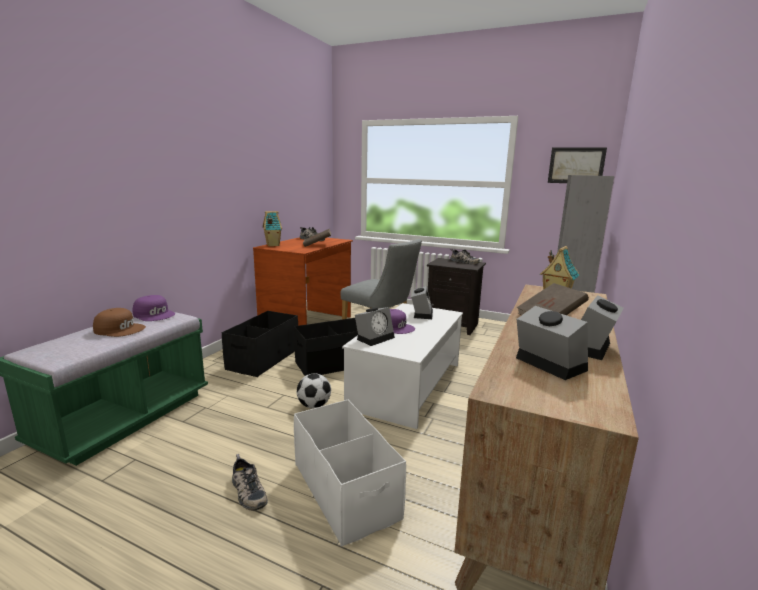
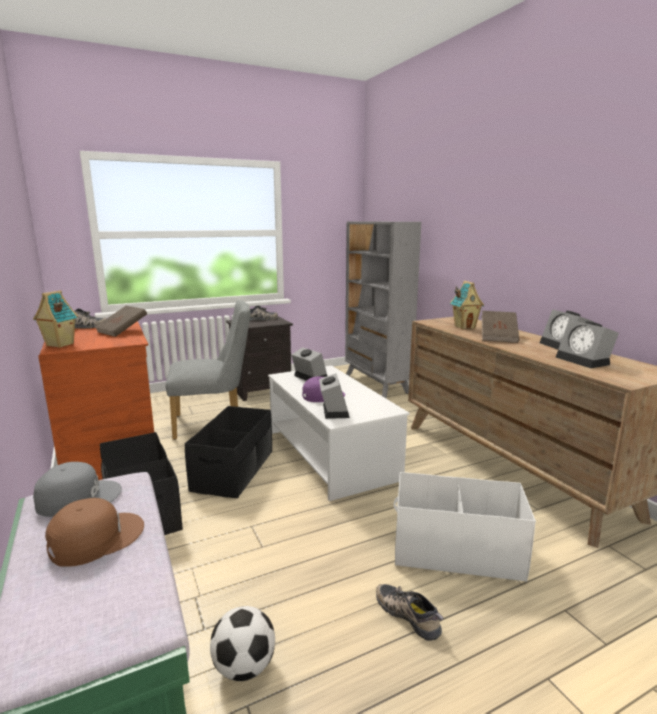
camera: 50 degrees left, 0 degrees up
(154, 314) = (78, 497): purple cap -> grey cap
(247, 491) = (409, 614): shoe -> shoe turned 135 degrees counterclockwise
(314, 405) = (301, 515): football -> football (244, 667)
(546, 364) = (585, 361): alarm clock -> alarm clock turned 120 degrees counterclockwise
(576, 165) = (334, 212): picture -> none

